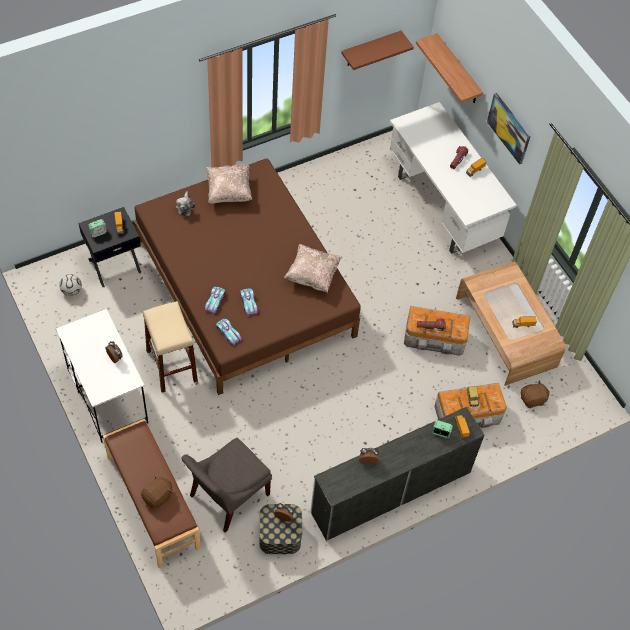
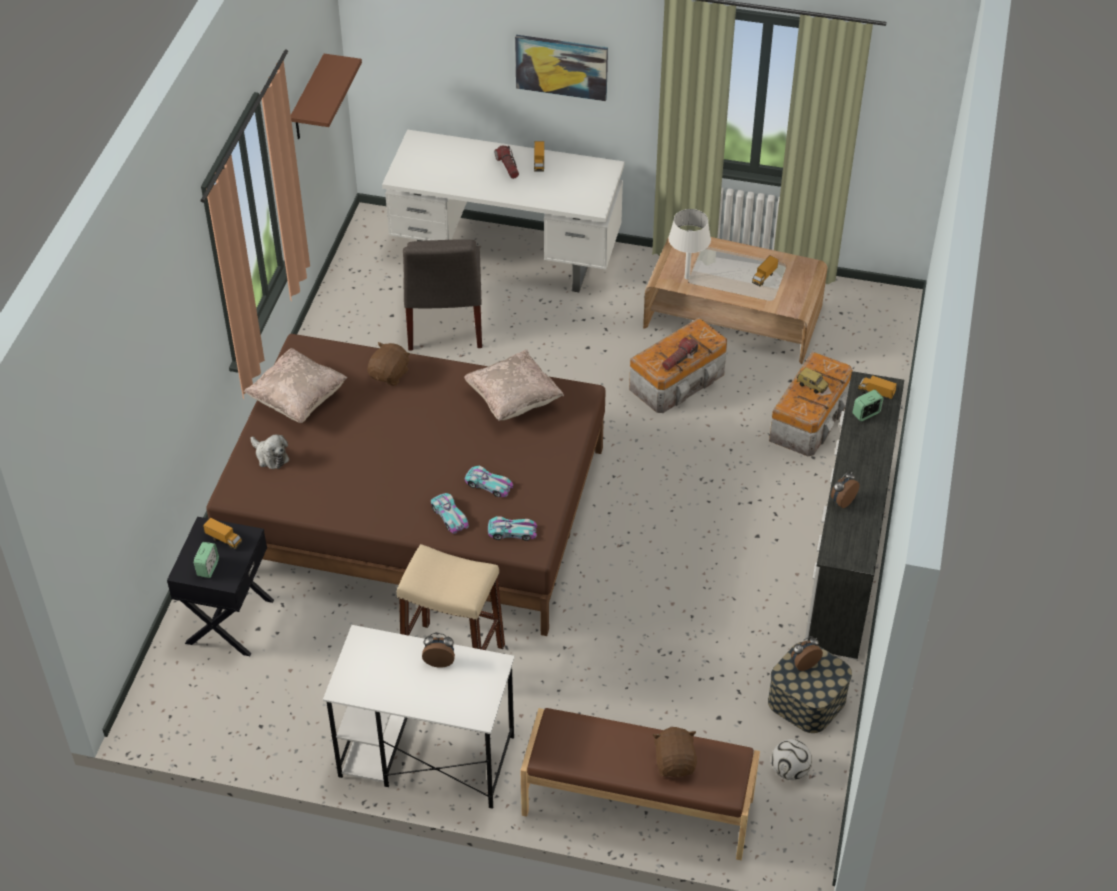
camera: 45 degrees left, 10 degrees down
(71, 291) = (216, 694): football -> football (789, 770)
(226, 497) = (704, 721): grey chair -> grey chair (444, 324)
(458, 70) = (423, 59): shelf -> none
(485, 291) = (687, 278): none -> white table lamp
(533, 399) = (843, 353): brown plush toy -> brown plush toy (390, 374)

